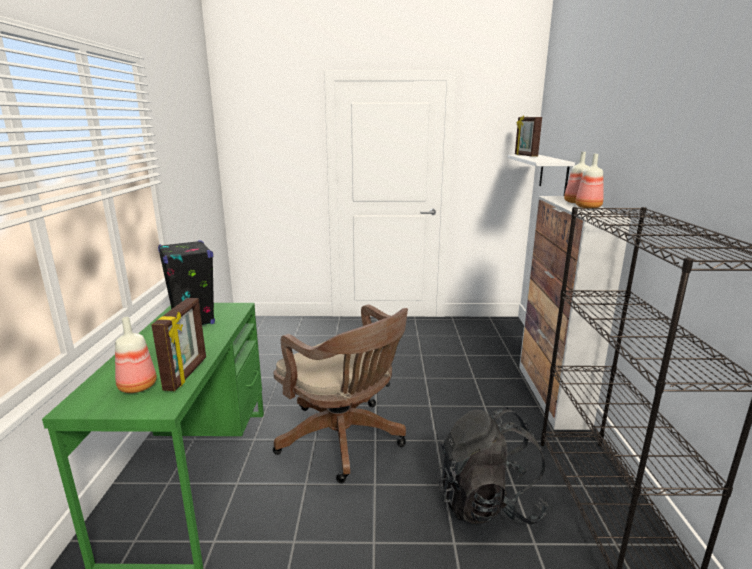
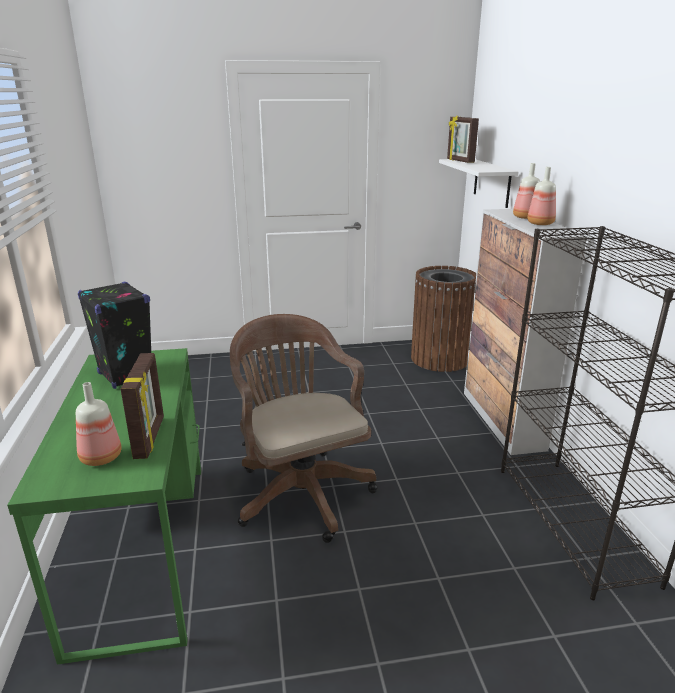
camera: 10 degrees left, 5 degrees up
(344, 440) = (300, 490): brown office chair -> brown office chair turned 150 degrees counterclockwise
(487, 503) = (461, 535): black backpack -> none
(503, 335) = (440, 359): none -> brown trash can

